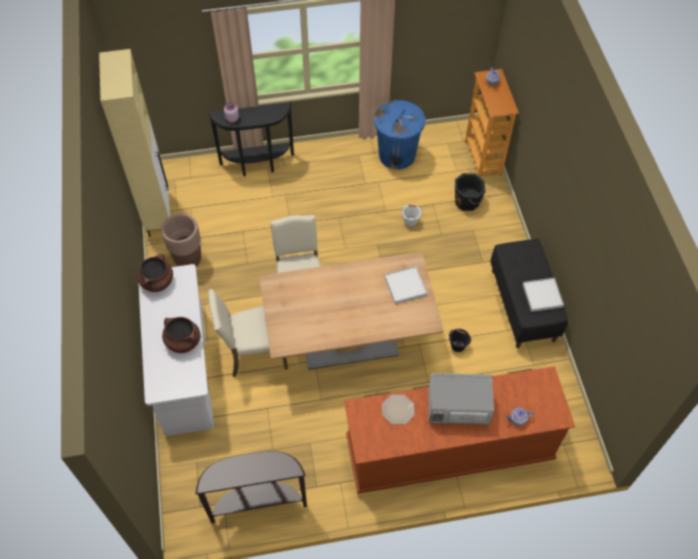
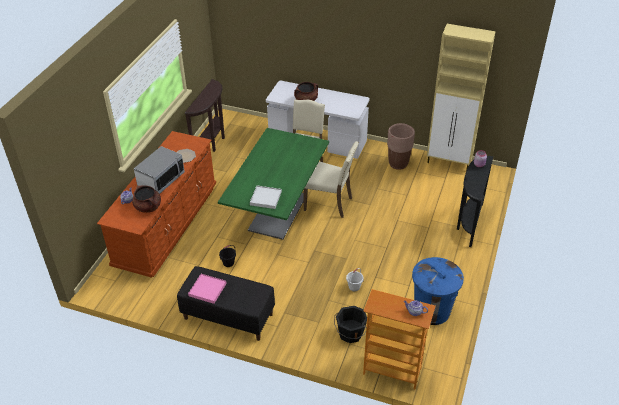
camera: 120 degrees right, 15 degrees down
(157, 281) = (356, 102): brown cooking pot -> brown cooking pot (148, 207)
(349, 341) = (278, 212): brown dining table -> green dining table
(542, 295) = (207, 289): white tray -> pink tray

